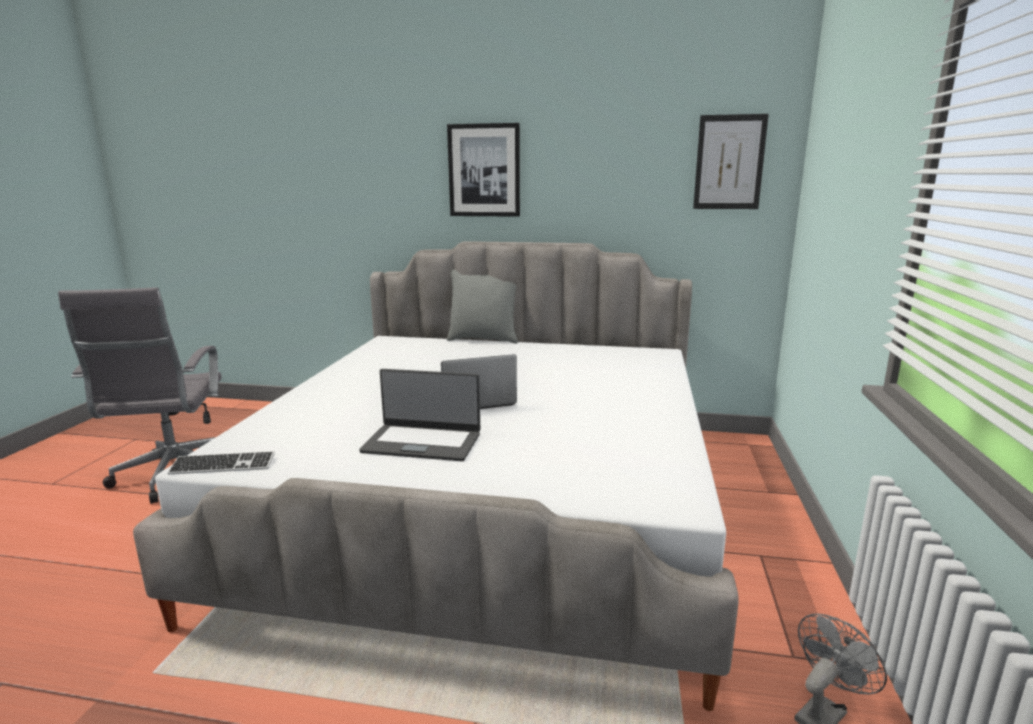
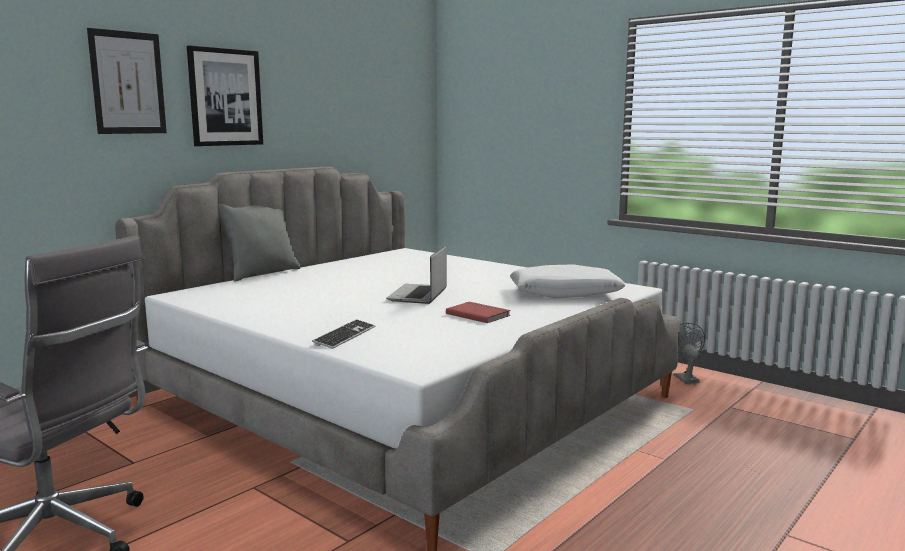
camera: 60 degrees left, 5 degrees down
(223, 465) = (436, 363): keyboard -> keyboard (345, 336)
(422, 442) = (478, 314): laptop -> red book
(580, 465) = (565, 293): none -> white pillow
(729, 162) = (401, 97): picture -> picture (128, 83)

